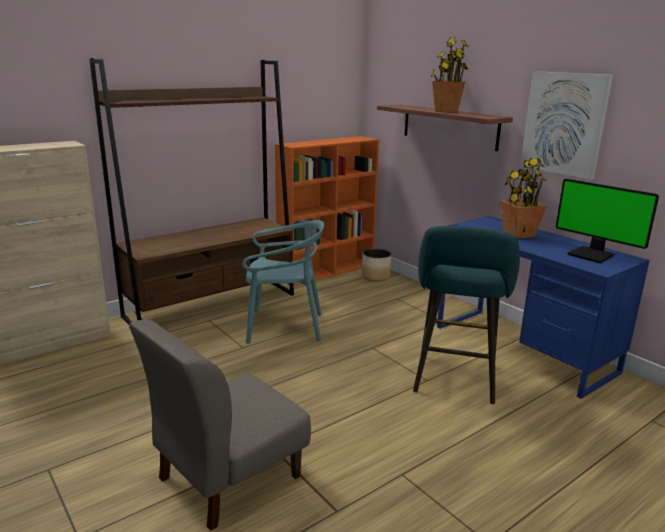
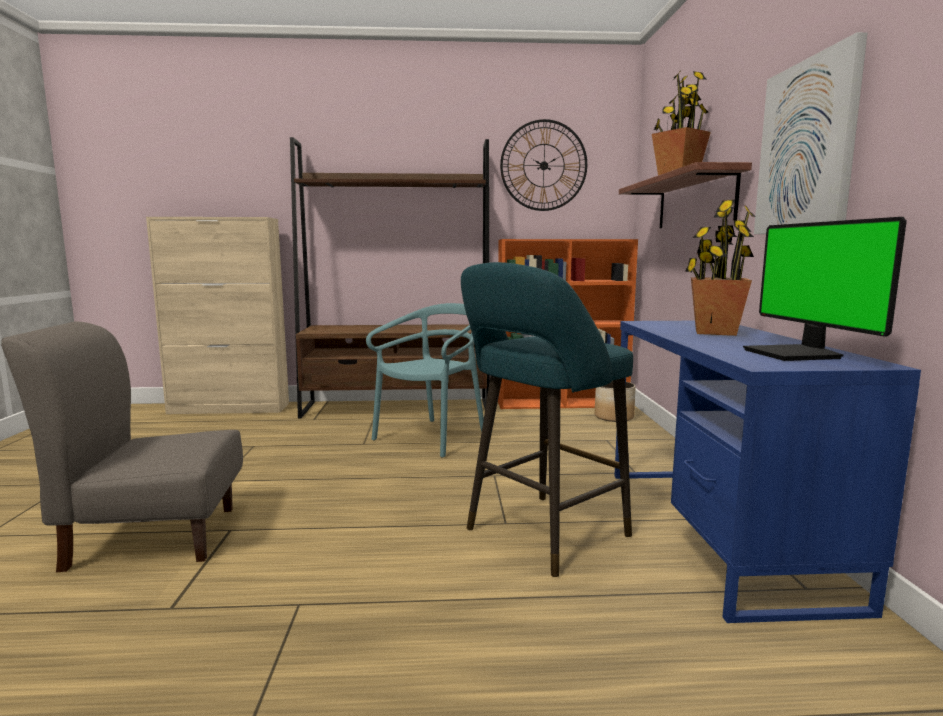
camera: 35 degrees right, 10 degrees down
(284, 326) = (432, 437): turquoise chair -> turquoise chair turned 90 degrees counterclockwise
(304, 77) = (543, 165): none -> wall clock

